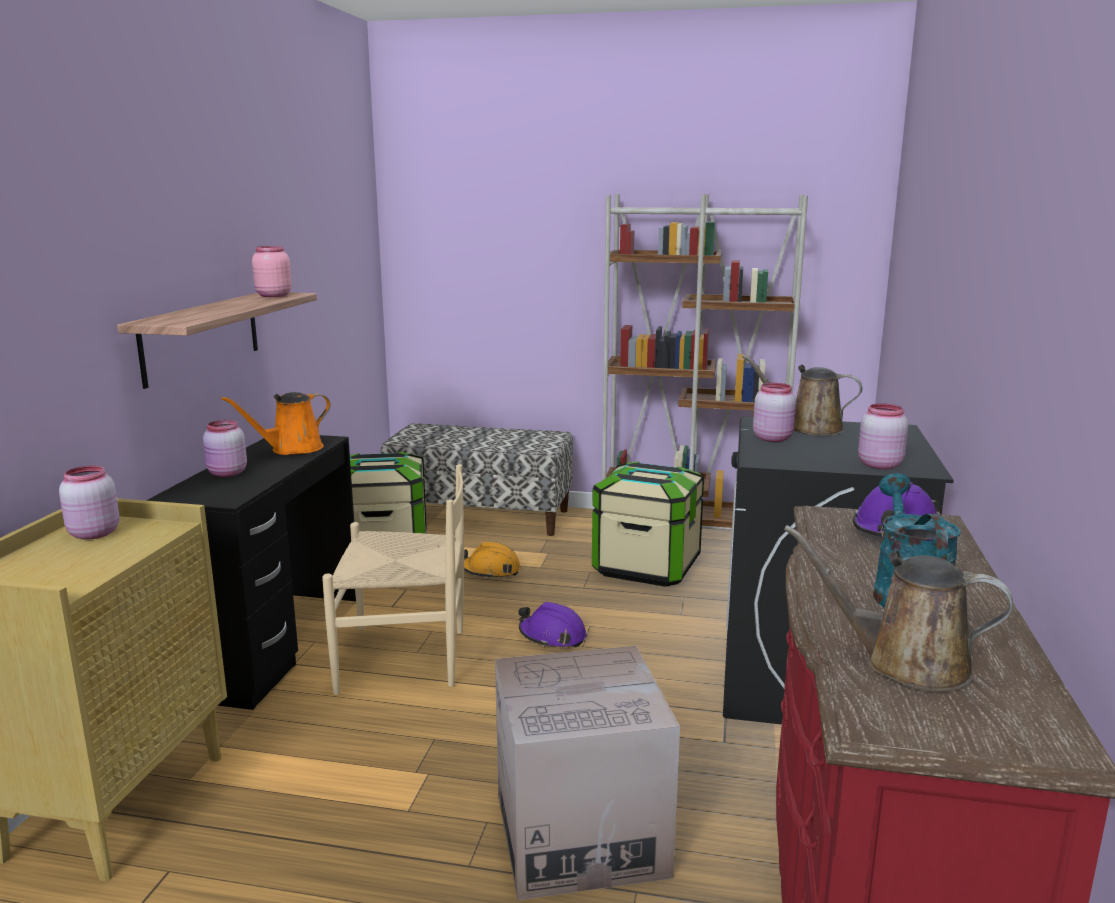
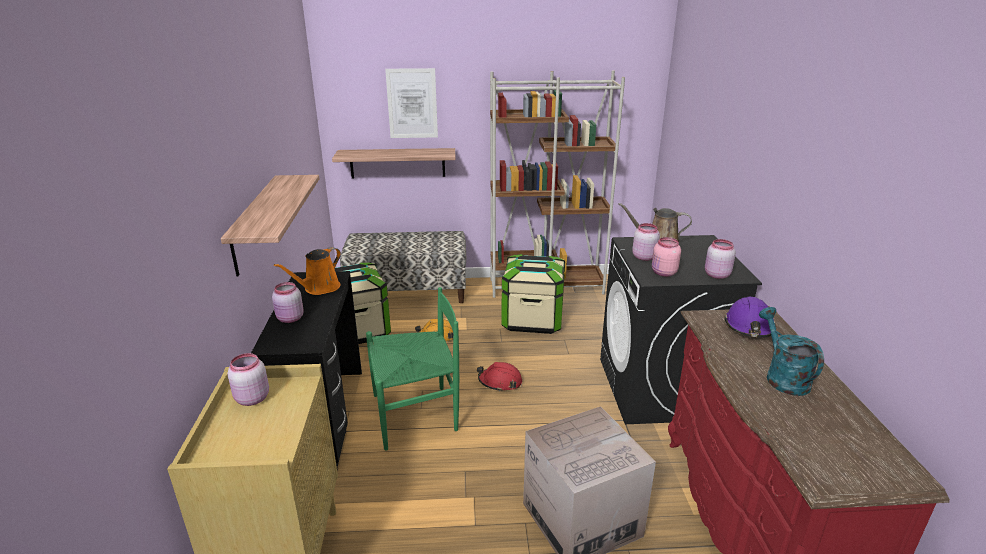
camera: 15 degrees left, 10 degrees up
(272, 296) = (292, 182): pink jar -> pink jar (663, 273)
(404, 659) = (416, 415): beige chair -> green chair
(482, 324) = (397, 163): none -> shelf
(506, 239) = (412, 103): none -> picture
(552, 636) = (500, 382): purple hard hat -> red hard hat
(905, 664) = (813, 432): brown watering can -> none

